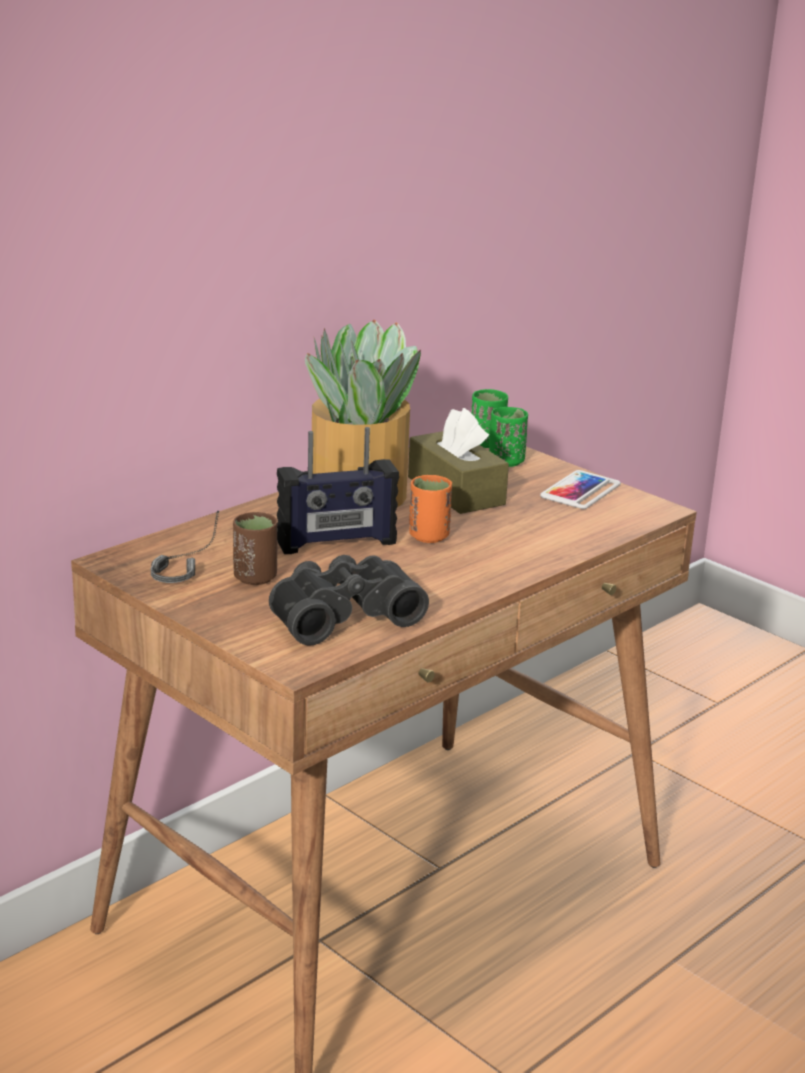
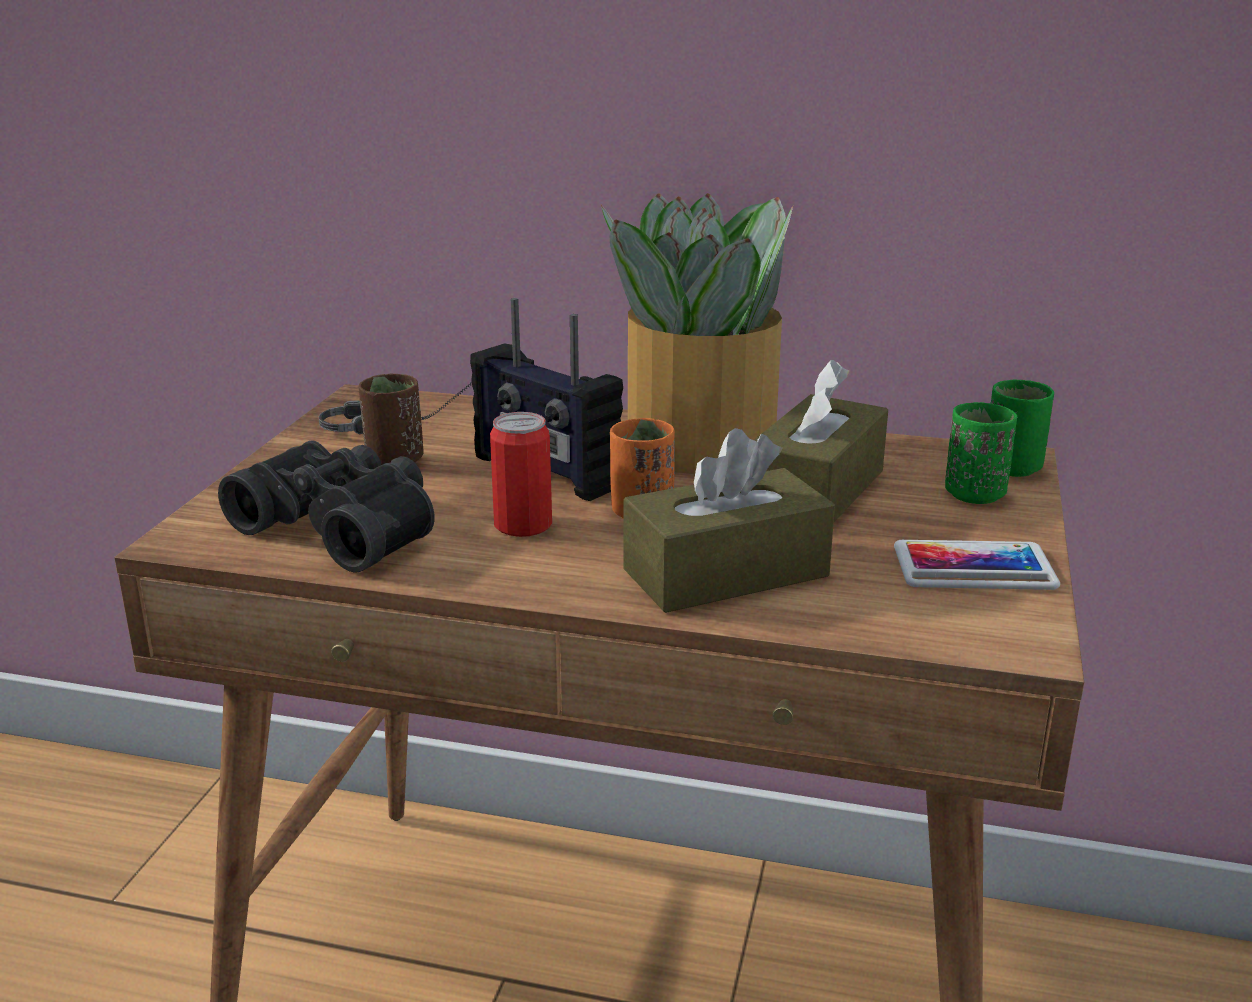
camera: 60 degrees right, 0 degrees up
(404, 568) = (523, 525): none -> can
(524, 540) = (726, 573): none -> brown tissue box

